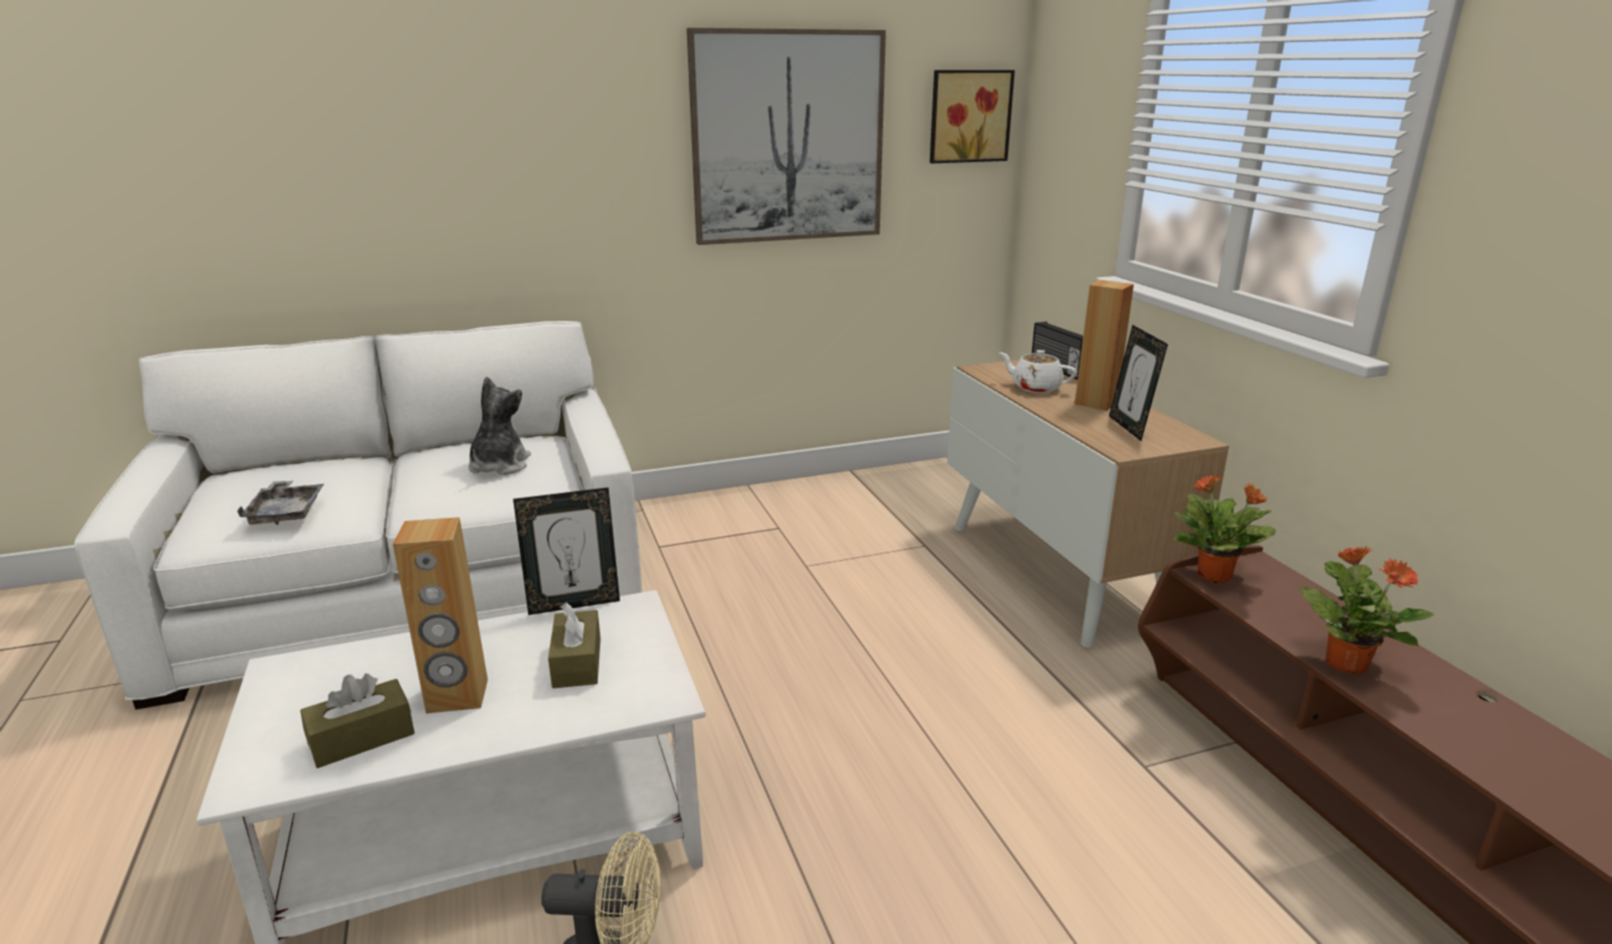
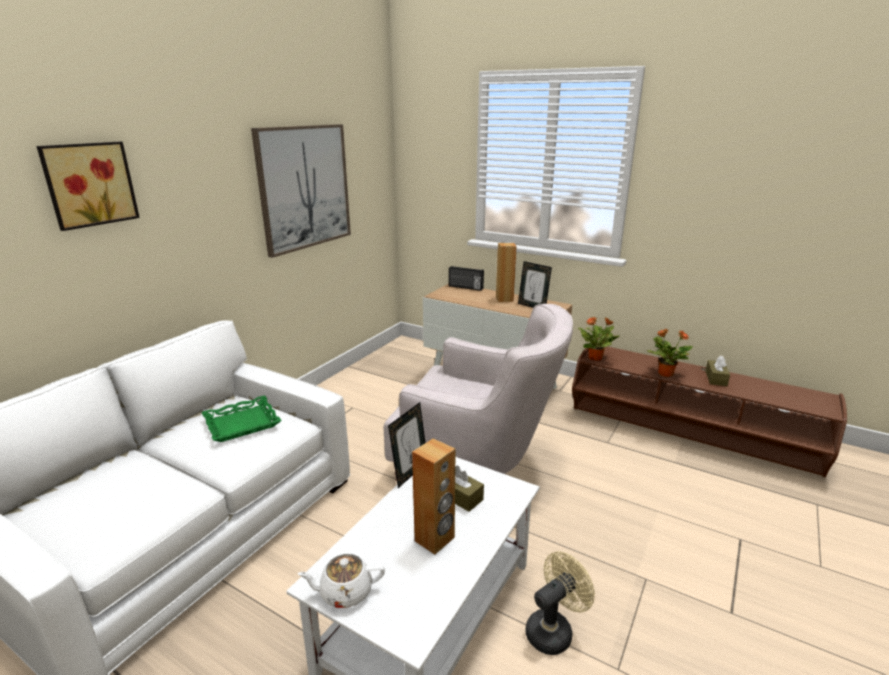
camera: 40 degrees left, 0 degrees up
(286, 512) = (144, 507): grey tray -> none
(362, 738) = (426, 582): brown tissue box -> brown tissue box (716, 378)
(499, 466) = (242, 424): plush toy -> green tray
(850, 680) = (477, 461): none -> white armchair
(968, 116) = (376, 166): picture -> picture (89, 184)
(1035, 388) = (472, 298): white teapot -> white teapot (345, 592)

